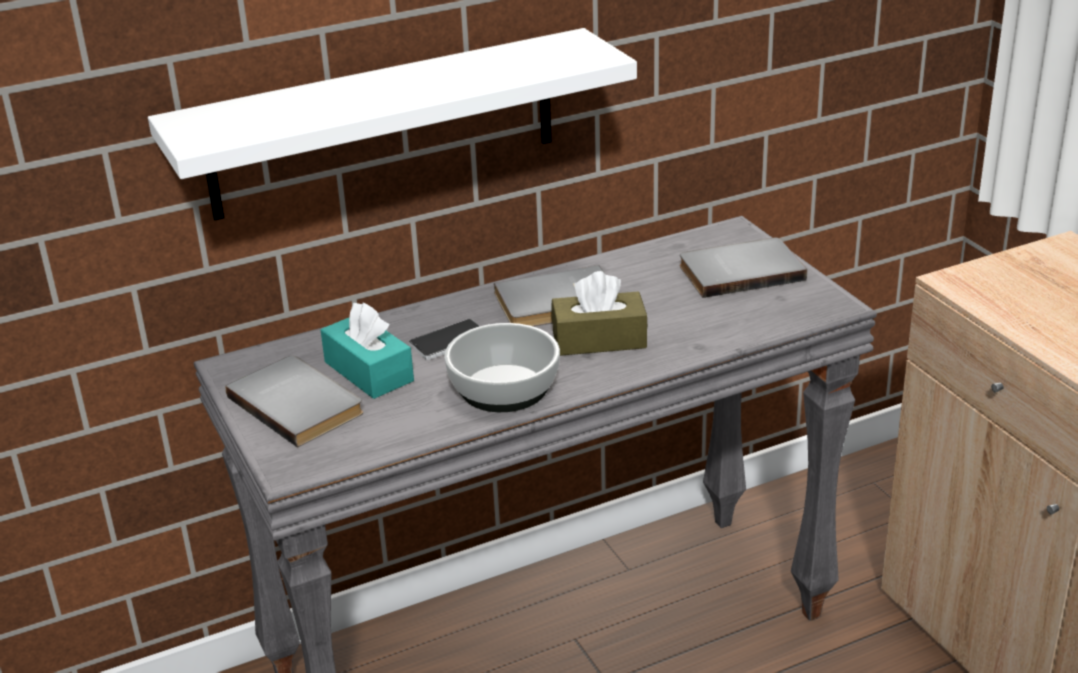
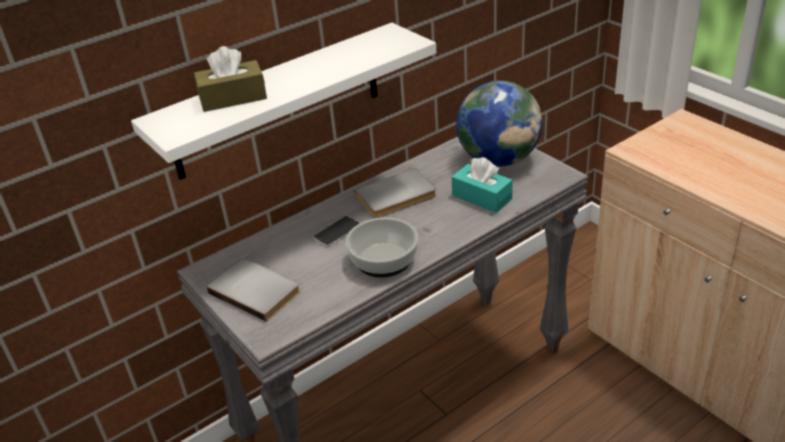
camera: 10 degrees left, 5 degrees up
(368, 371) = (294, 261): turquoise tissue box -> turquoise tissue box (481, 197)
(599, 340) = (430, 218): brown tissue box -> brown tissue box (233, 98)
(739, 270) = (498, 159): grey book -> globe

